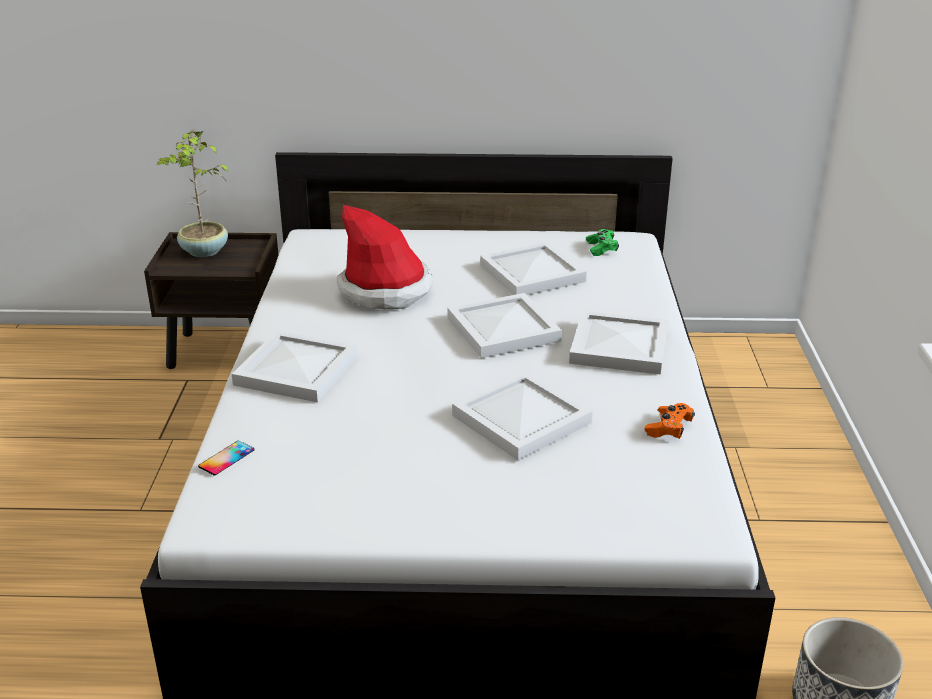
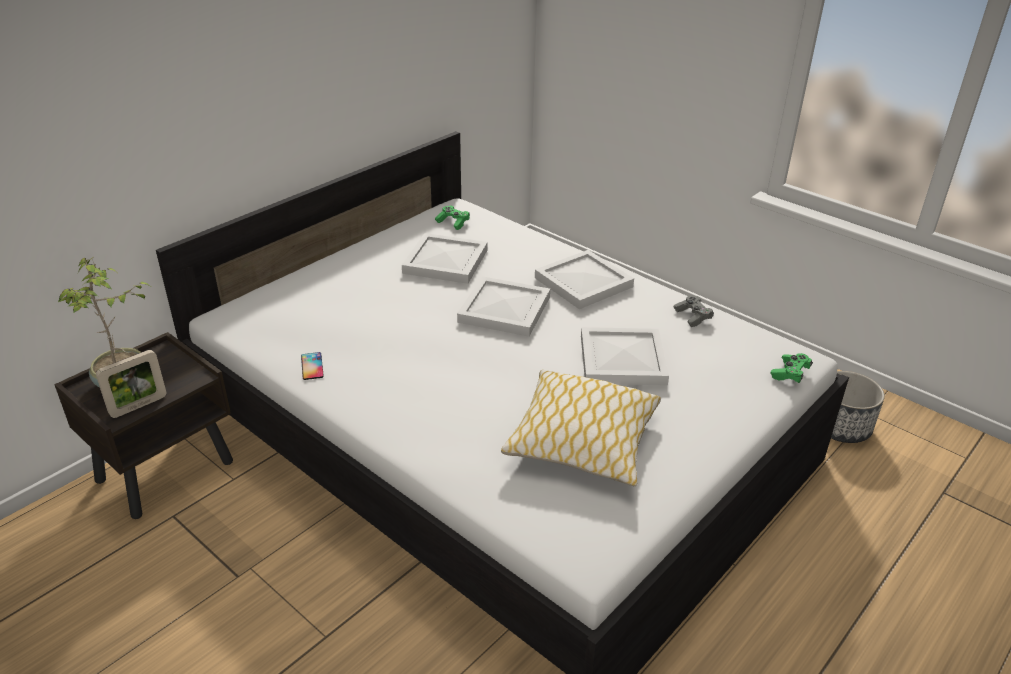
camera: 50 degrees left, 5 degrees up
(187, 268) = (138, 406): none -> picture frame
(226, 458) = (517, 512): phone -> phone (312, 366)
(294, 371) = (433, 422): white tray -> none
(364, 450) = (583, 441): none -> pillow
(385, 290) = (379, 326): hat -> none
(662, 530) = (790, 373): none -> green game controller
(669, 429) = (692, 316): orange game controller -> grey game controller

